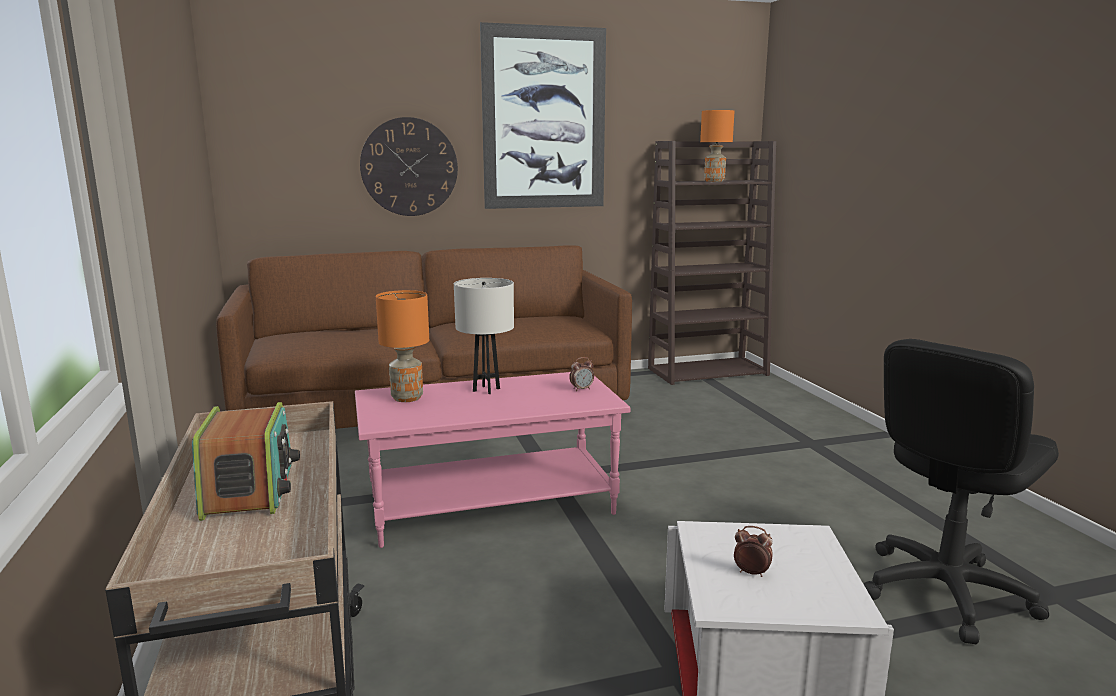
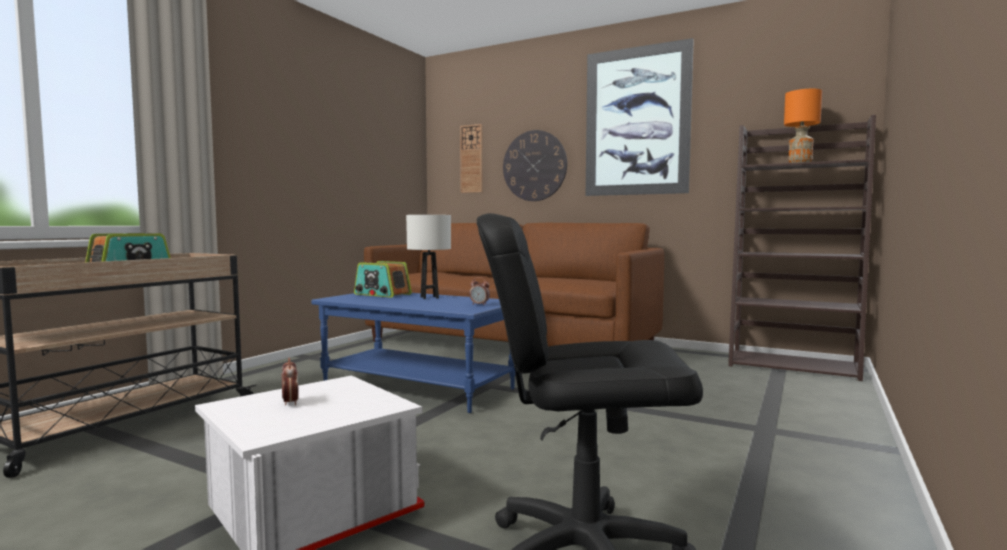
camera: 45 degrees right, 10 degrees down
(301, 151) = (471, 159): none -> wall clock
(407, 398) = (382, 294): orange table lamp -> radio
(492, 504) = (419, 386): pink coffee table -> blue coffee table

